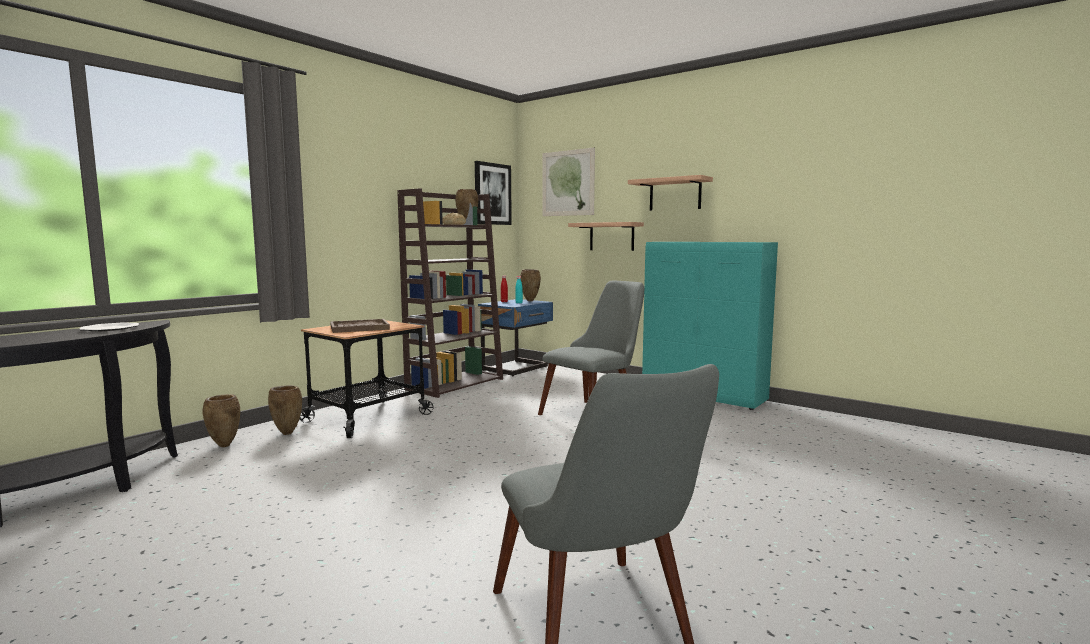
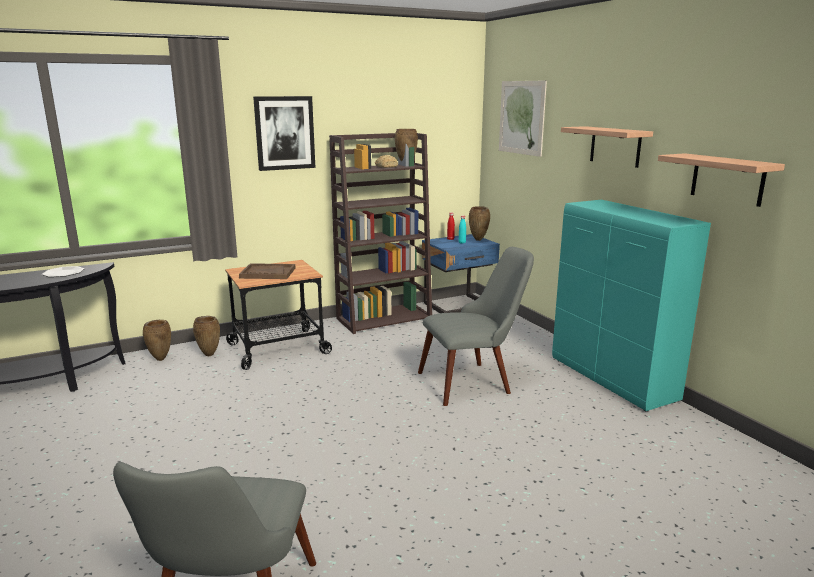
camera: 25 degrees right, 10 degrees up
(492, 194) = (446, 126): picture -> picture (284, 133)
(611, 236) = (555, 183): shelf -> shelf (727, 179)

